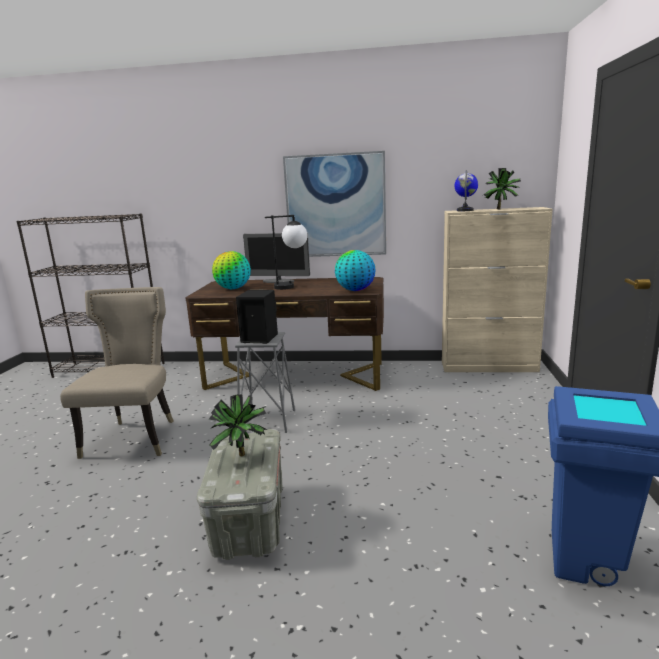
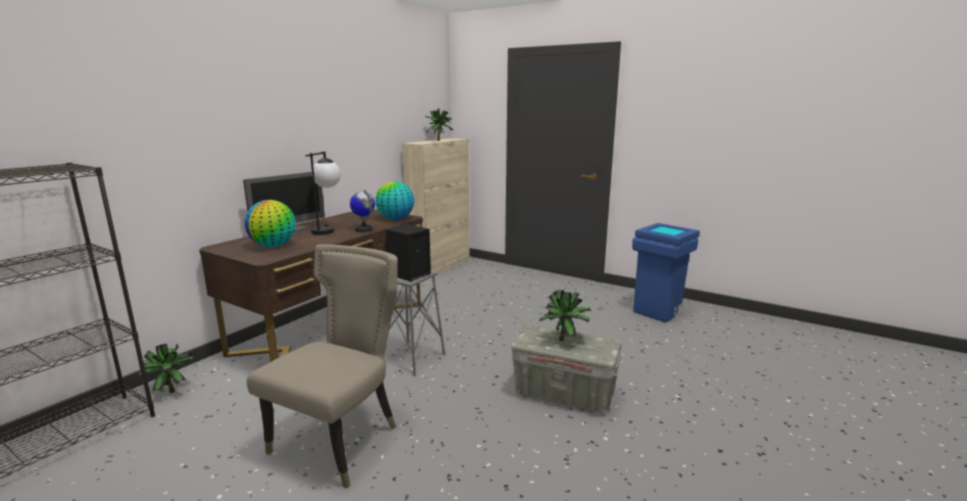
camera: 65 degrees left, 0 degrees up
(135, 437) = (341, 439): beige chair -> beige chair turned 90 degrees clockwise
(175, 370) = (170, 391): none -> potted plant
(335, 205) = (322, 141): picture -> none
(465, 210) = (421, 142): globe -> globe (364, 229)

